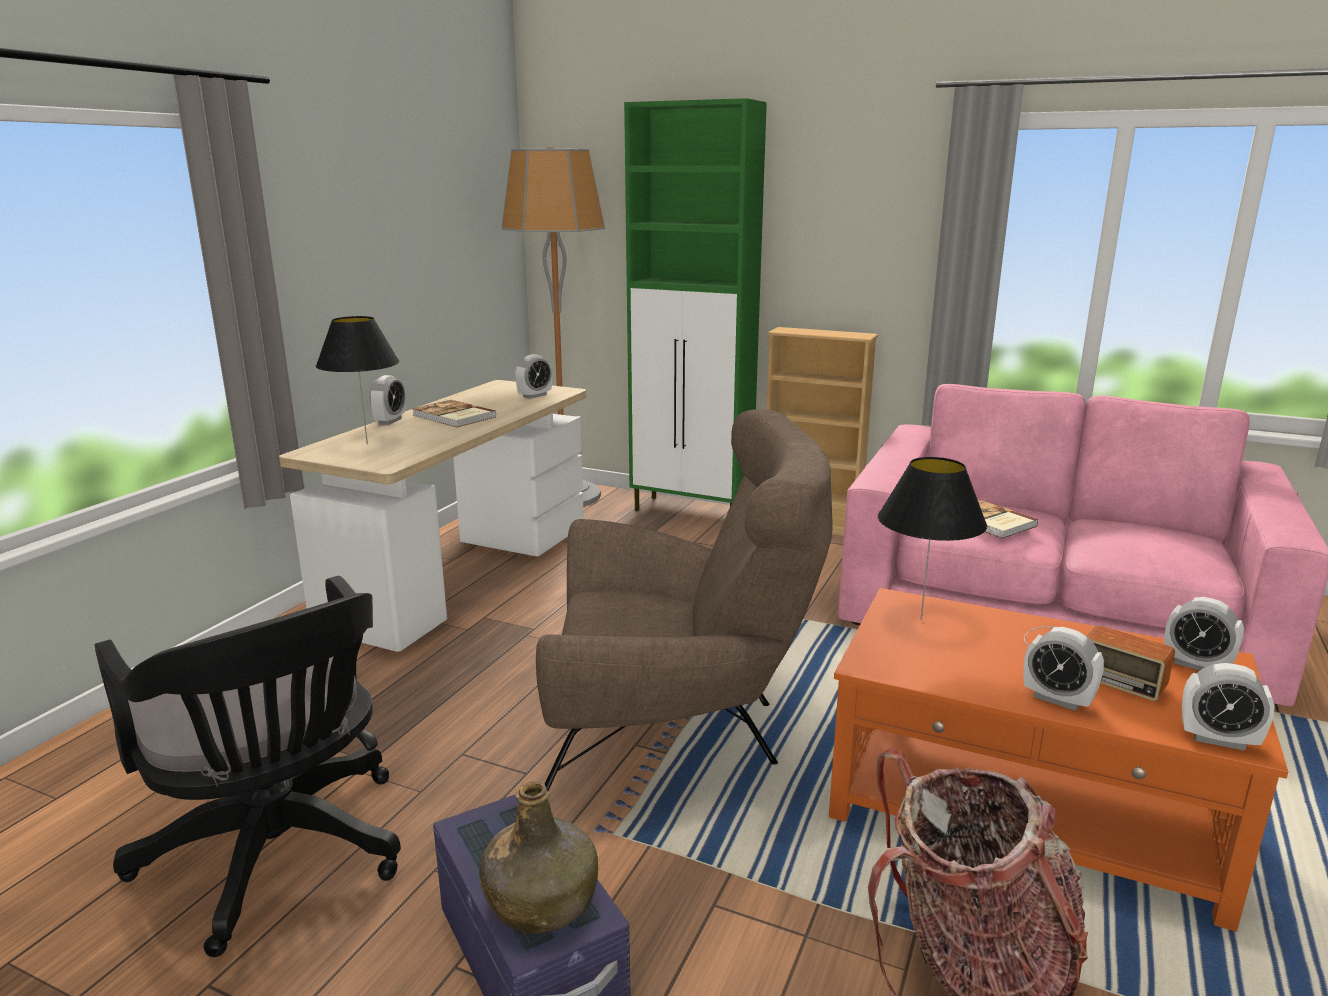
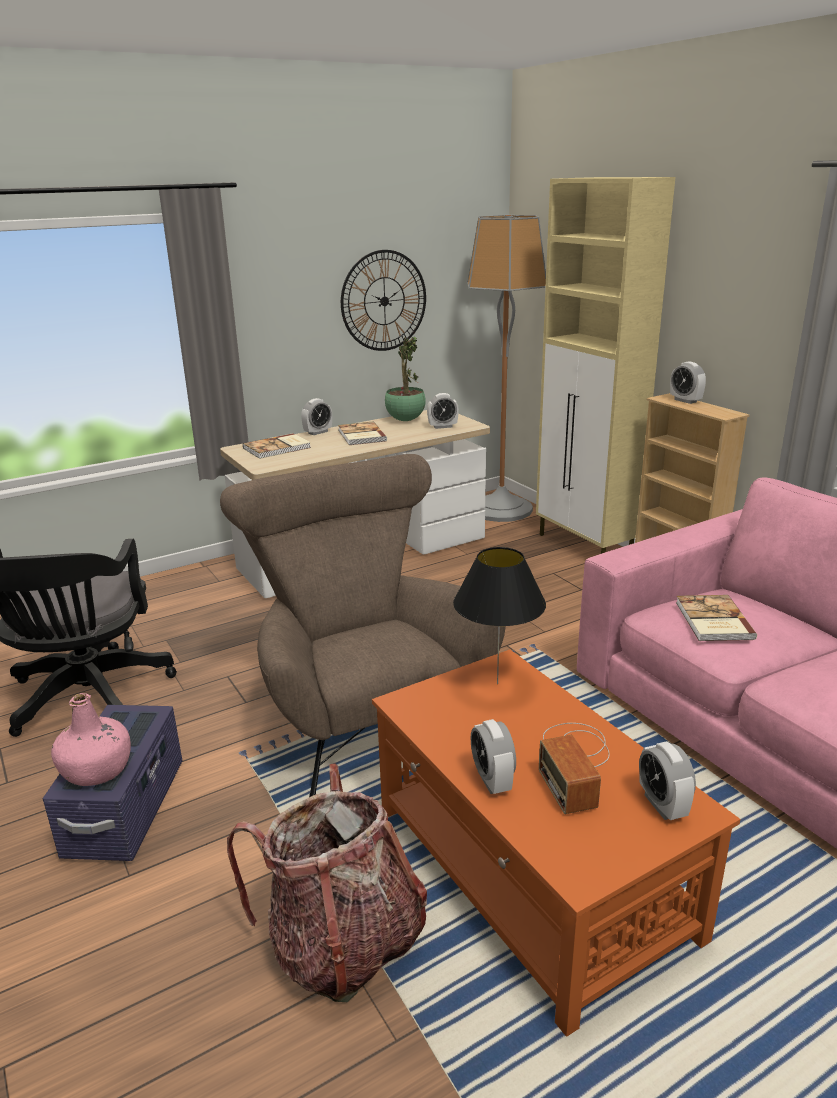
camera: 35 degrees right, 5 degrees up
(367, 443) = (278, 448): black table lamp -> book
(420, 251) = (384, 301): none -> wall clock
(477, 395) = (405, 420): none -> potted plant
(541, 902) = (97, 769): green bottle -> pink bottle
(679, 730) = (364, 711): brown armchair -> brown armchair turned 150 degrees counterclockwise
(692, 511) = (585, 546): green cabinet -> beige cabinet
(1218, 739) = (564, 864): alarm clock -> alarm clock (685, 400)

